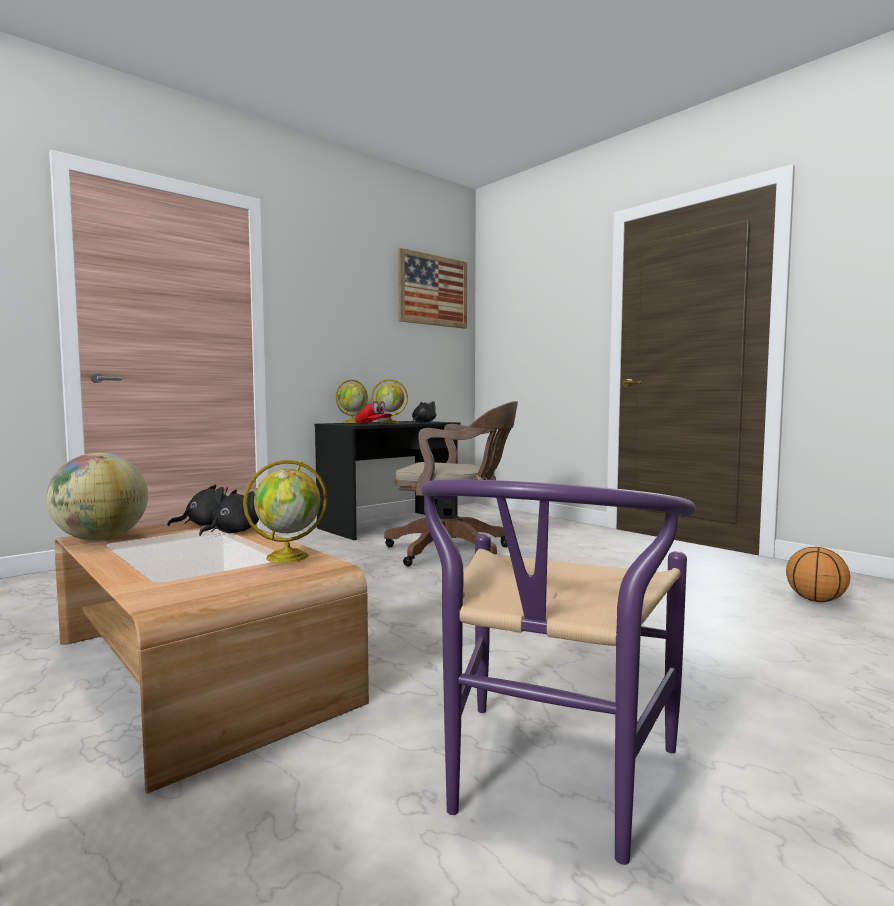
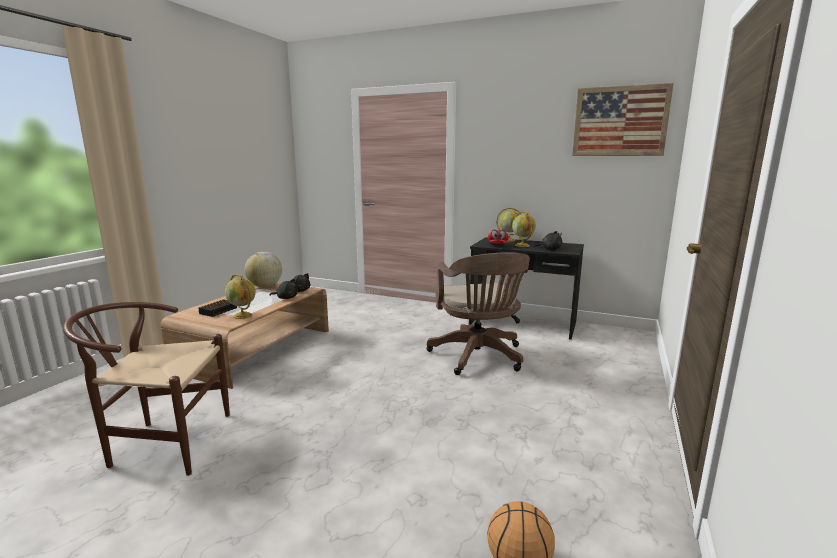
camera: 65 degrees right, 10 degrees up
(206, 570) = (219, 310): none -> alarm clock
(549, 786) = (162, 443): purple chair -> brown chair

